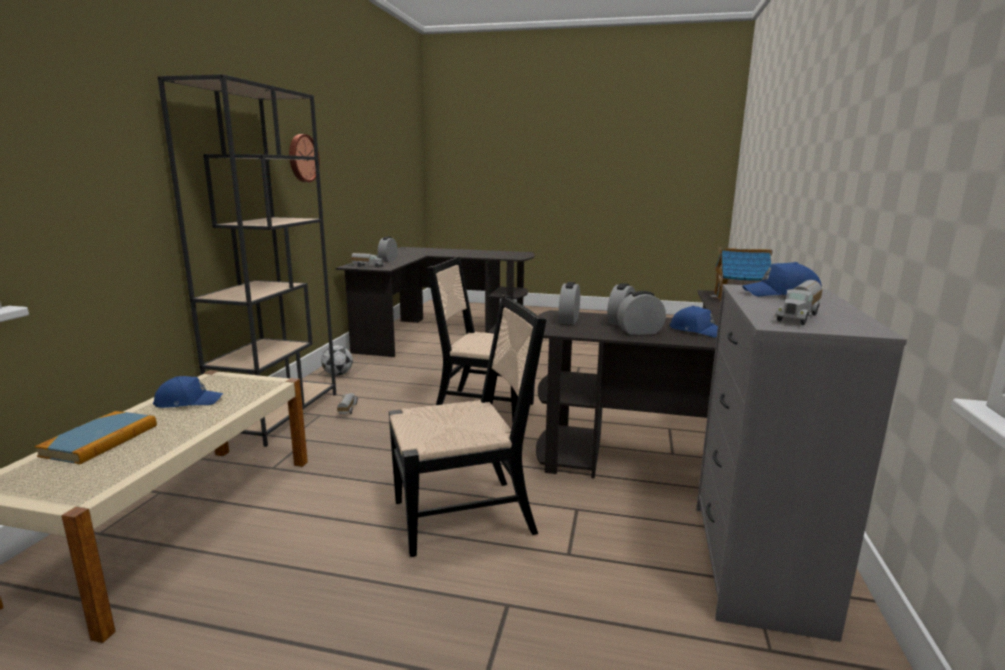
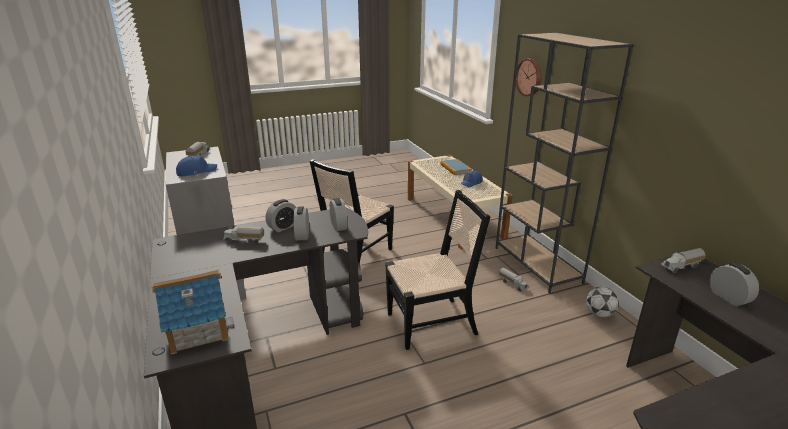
camera: 145 degrees right, 10 degrees up
(302, 158) = (685, 112): wall clock -> wall clock (530, 77)
(697, 331) = (244, 240): blue cap -> toy truck

